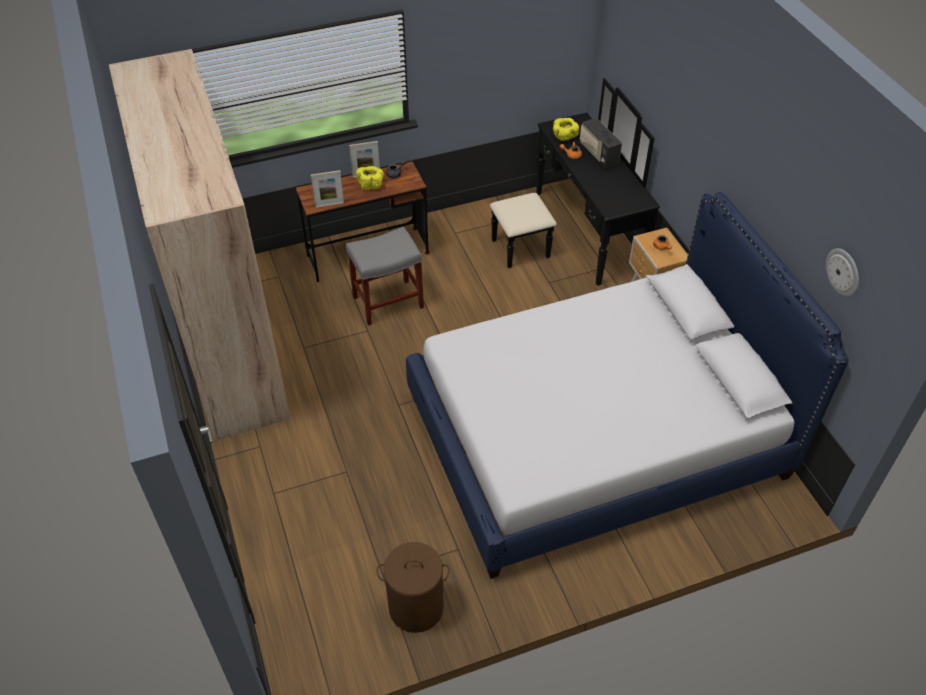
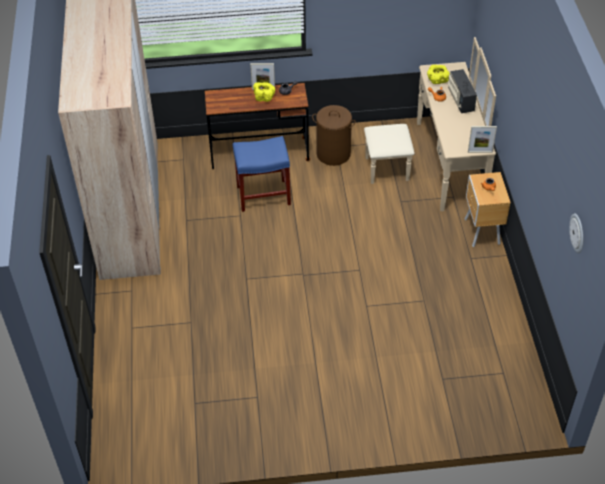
camera: 15 degrees right, 0 degrees up
(329, 205) = (226, 109): picture frame -> picture frame (480, 152)
(387, 302) = (262, 195): grey stool -> blue stool
(415, 607) = (212, 432): brown laundry basket -> brown laundry basket (333, 154)
(572, 235) = (435, 165): black dresser -> beige dresser
(595, 435) = (395, 332): bed -> none

